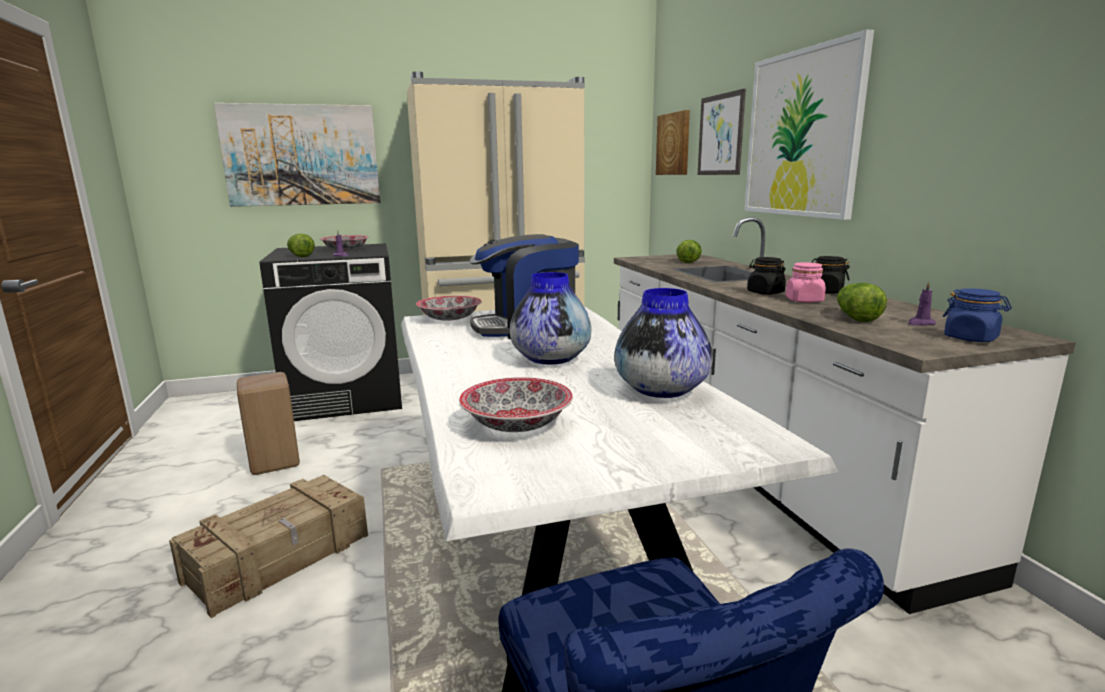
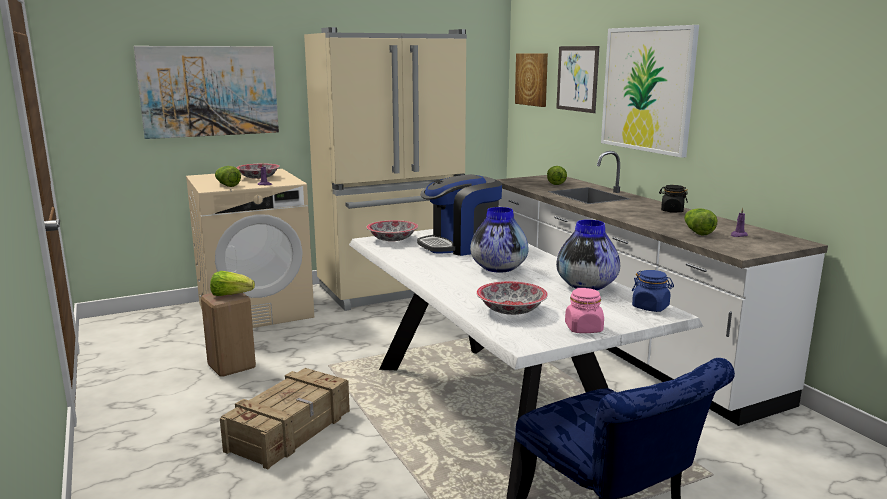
camera: 10 degrees left, 0 degrees up
(268, 379) = (231, 295): none -> lettuce
(347, 397) = (256, 310): black washing machine -> beige washing machine
(765, 292) = (629, 213): black jar -> none
(804, 300) = (659, 219): pink jar -> pink jar (583, 329)
(971, 338) = (769, 245): blue jar -> blue jar (650, 307)

